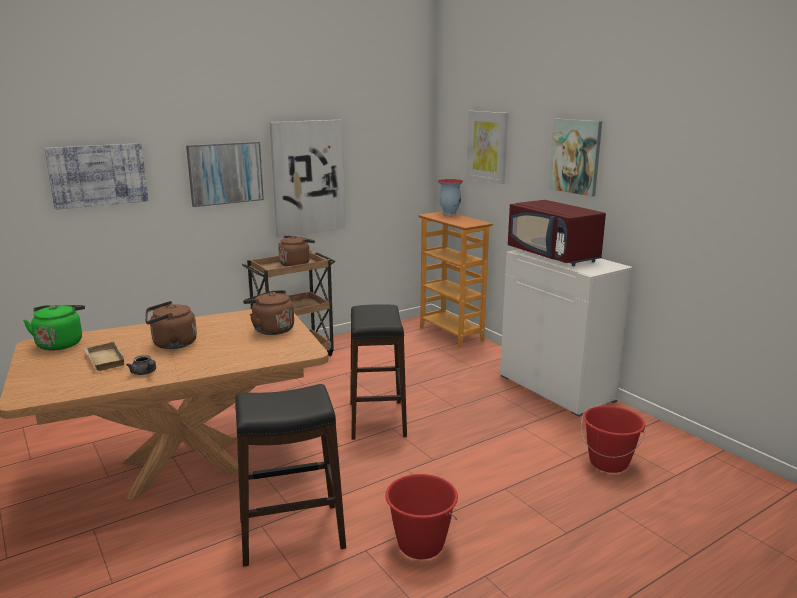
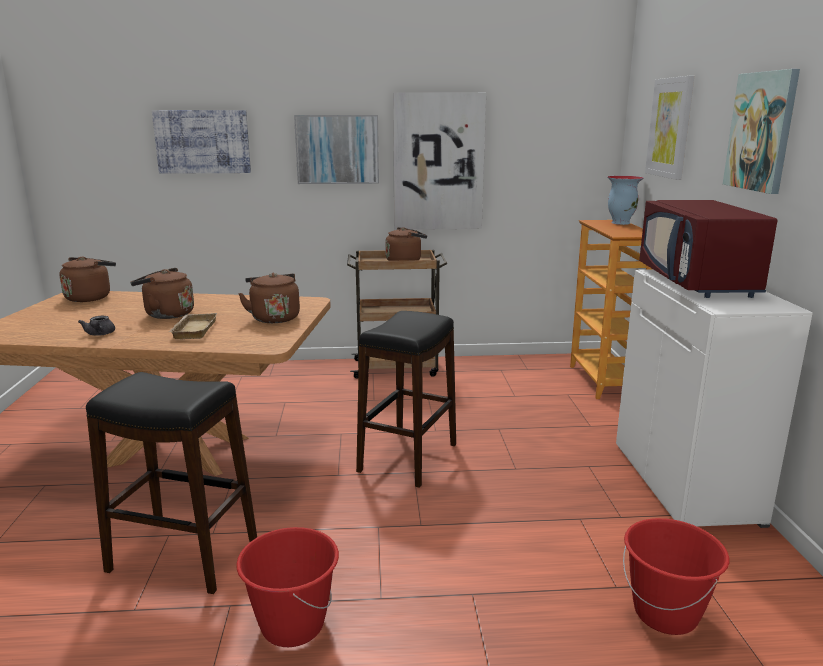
camera: 30 degrees right, 0 degrees up
(60, 343) = (90, 297): green kettle -> brown kettle
(103, 360) = (92, 316): beige tray -> beige tray (193, 330)

